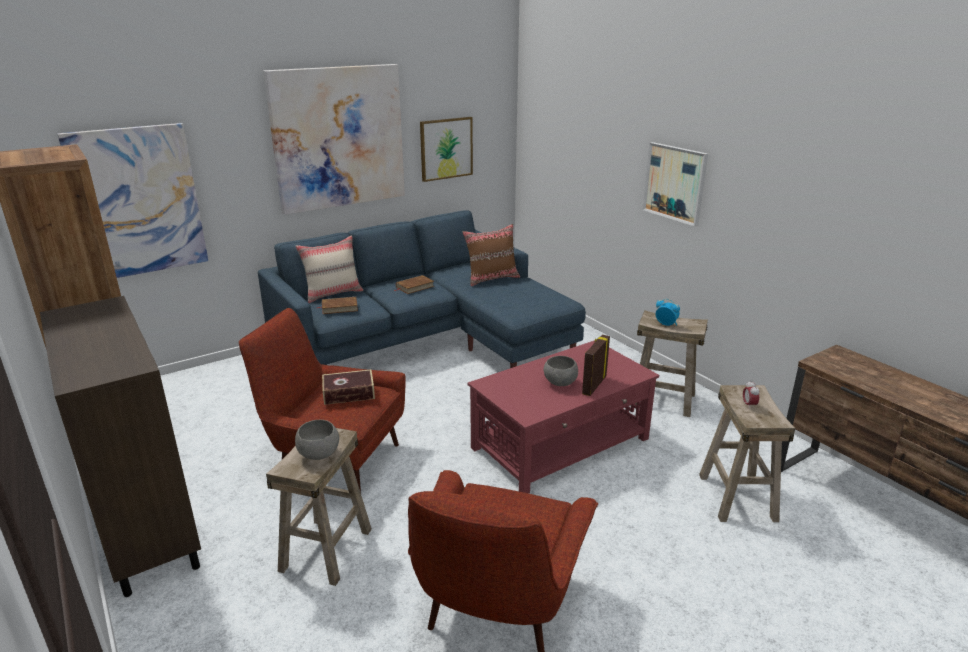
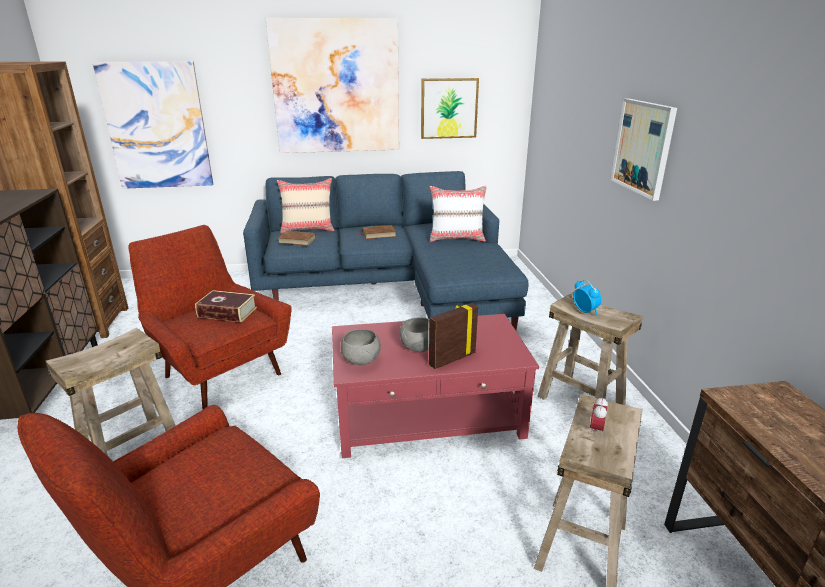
camera: 25 degrees right, 0 degrees up
(319, 454) = (106, 356): grey bowl -> grey bowl (361, 361)
(492, 279) = (457, 238): brown pillow -> white pillow

